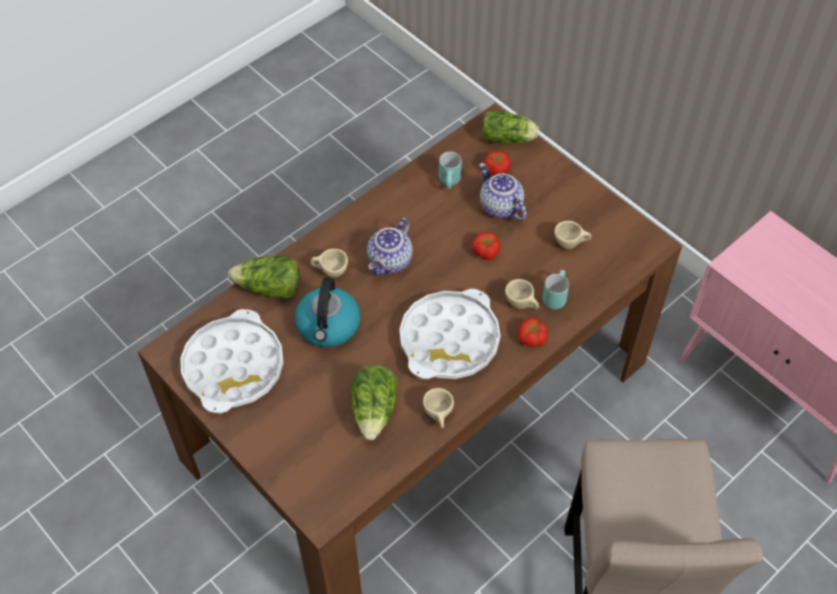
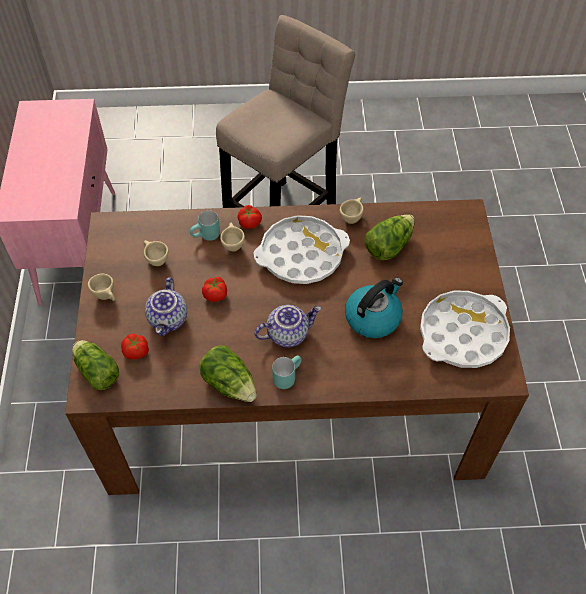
camera: 140 degrees left, 0 degrees up
(269, 288) = (393, 375): lettuce -> lettuce (230, 383)
(330, 272) = (338, 356): beige cup -> beige cup (107, 296)
(451, 182) = (180, 365): turquoise mug -> turquoise mug (286, 376)

